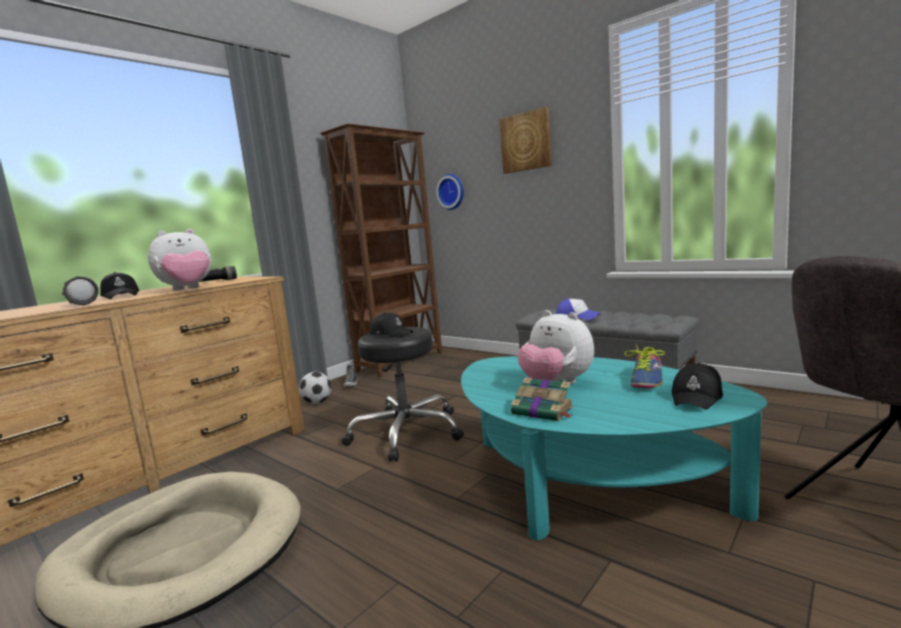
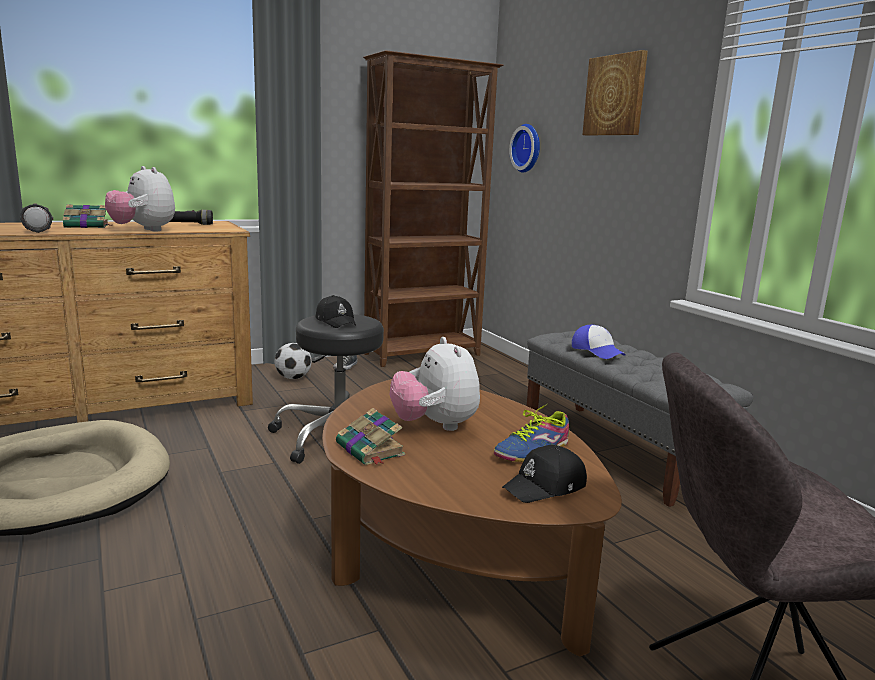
camera: 20 degrees right, 5 degrees up
(121, 296) = (87, 226): black cap -> book
(187, 289) = (143, 230): plush toy -> plush toy turned 60 degrees clockwise
(586, 484) = (450, 551): turquoise coffee table -> brown coffee table

